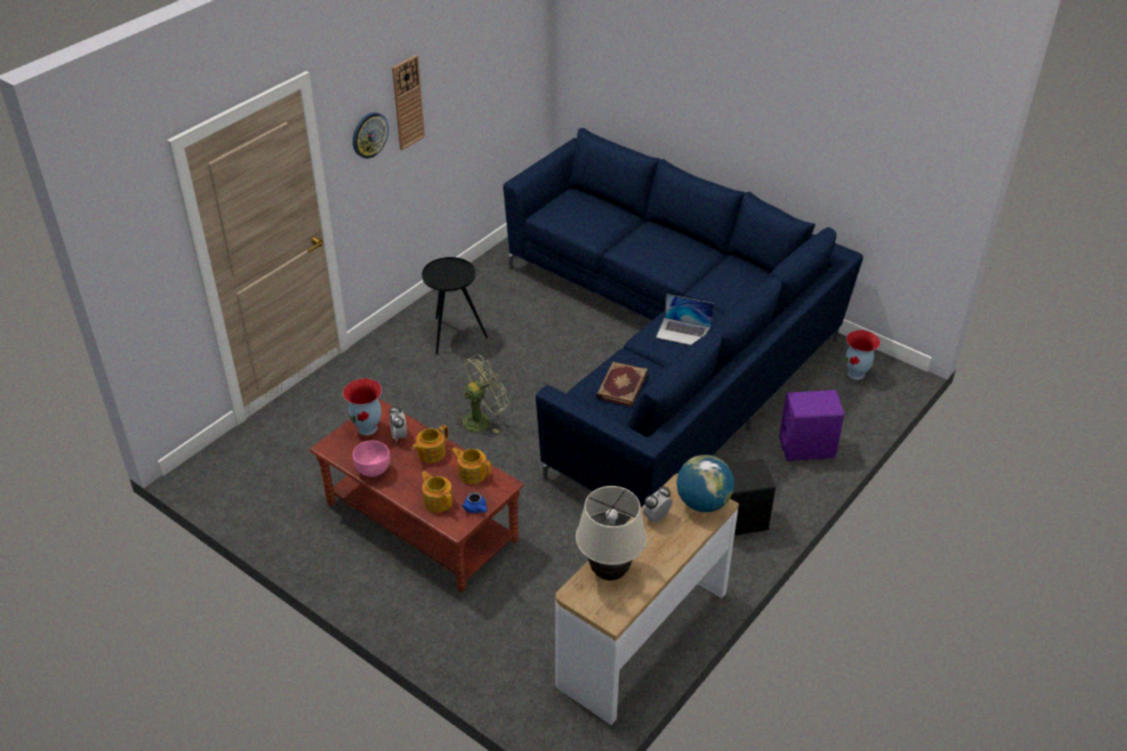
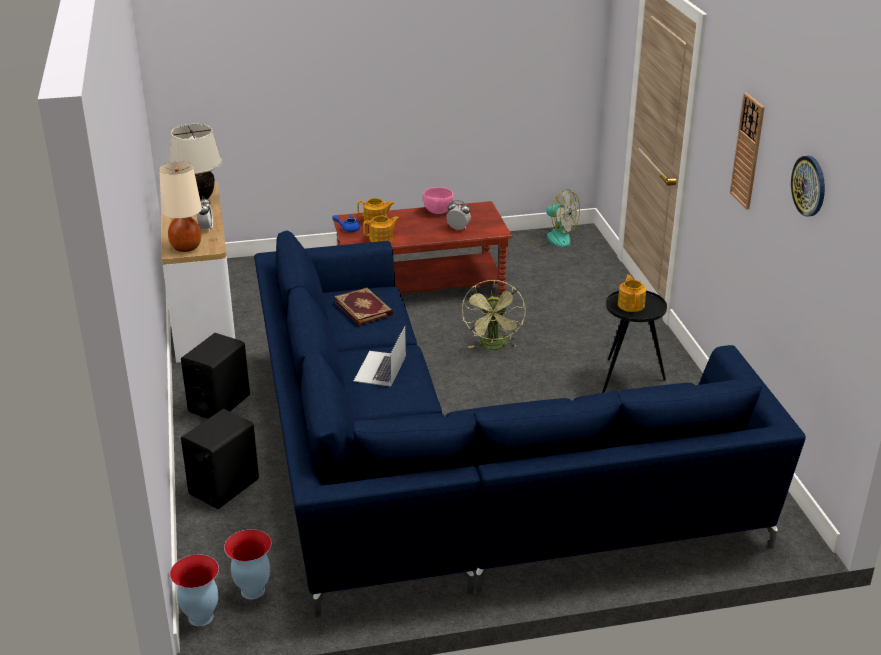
camera: 130 degrees right, 10 degrees down
(228, 487) = (552, 238): none -> fan
(368, 428) = (483, 222): vase -> vase (200, 618)
(369, 135) = (720, 139): wall clock -> wall clock (809, 185)
(430, 453) = (423, 232): teapot -> teapot (631, 304)
(684, 332) = (380, 368): laptop -> laptop turned 45 degrees counterclockwise
(703, 503) = (186, 247): globe -> beige table lamp
(807, 447) = (223, 487): purple speaker -> black speaker

